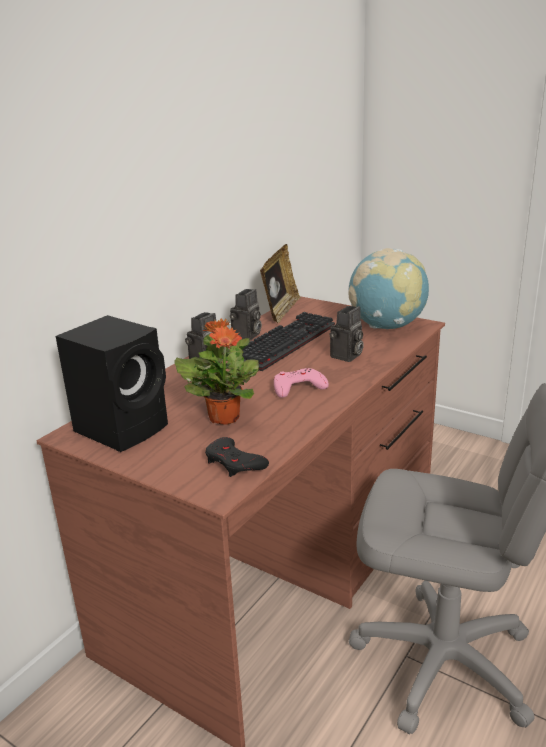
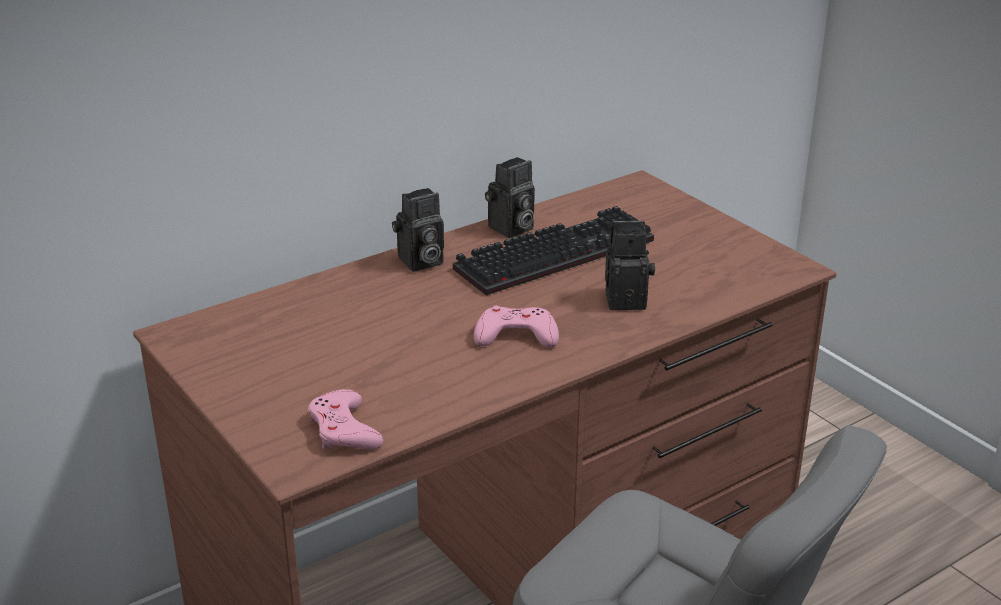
camera: 20 degrees right, 5 degrees up
(124, 427) = (246, 340): black speaker -> none
(224, 417) = (381, 357): potted plant -> none
(234, 463) = (344, 430): black game controller -> pink game controller
(281, 311) = (594, 194): picture frame -> none
(346, 356) = (627, 299): camera -> camera turned 150 degrees counterclockwise
(387, 326) = (734, 259): globe -> none

